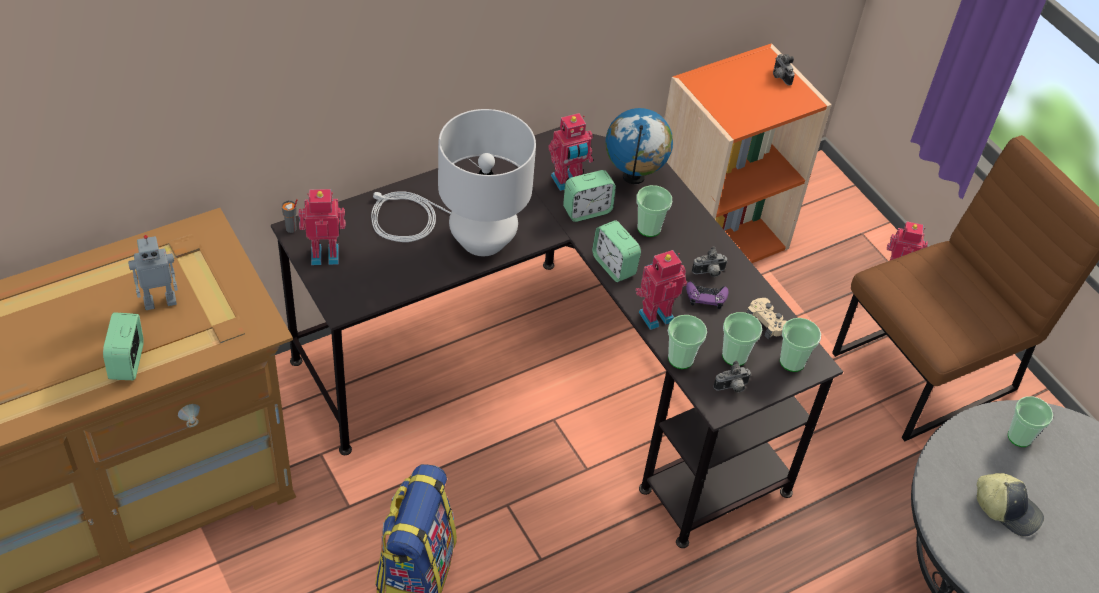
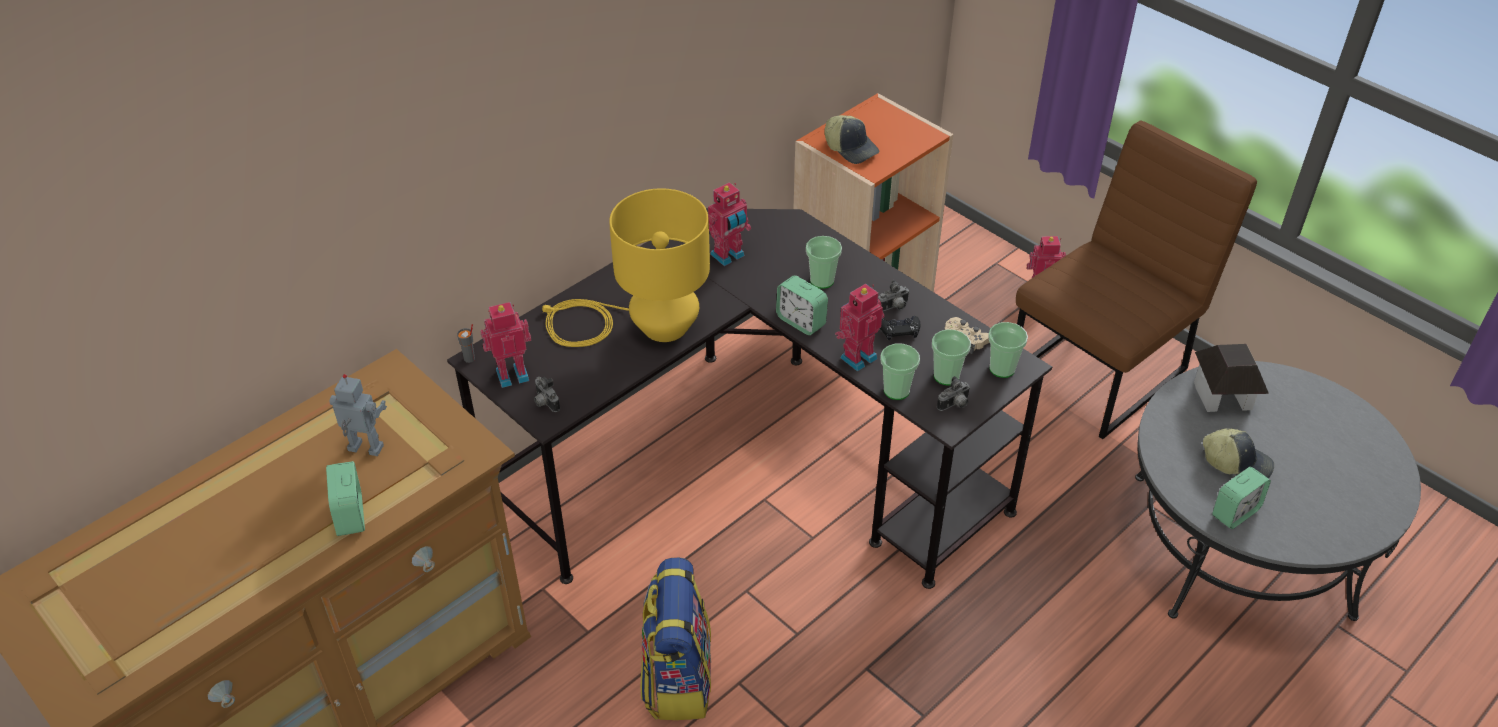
camera: 10 degrees left, 5 degrees down
(160, 300) = (364, 449): toy robot -> toy robot turned 135 degrees counterclockwise
(451, 231) = (631, 325): grey table lamp -> yellow table lamp
(587, 210) = (757, 278): alarm clock -> alarm clock (1235, 512)
(633, 177) = (790, 239): globe -> none
(706, 297) = (899, 330): purple game controller -> black game controller
(724, 97) = (851, 148): none -> cap
(779, 77) = (896, 120): camera -> camera (545, 403)
(1019, 437) = (1223, 396): cup -> toy house

